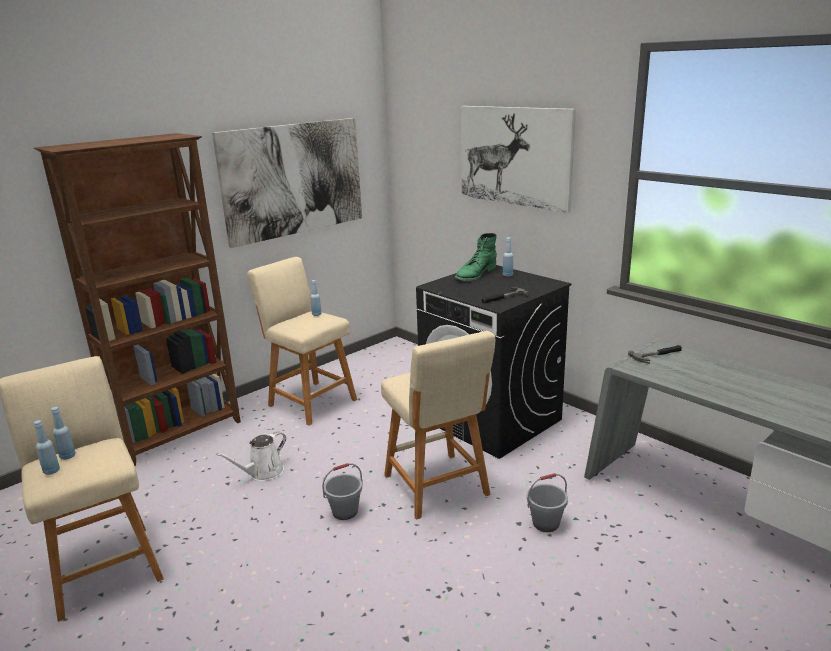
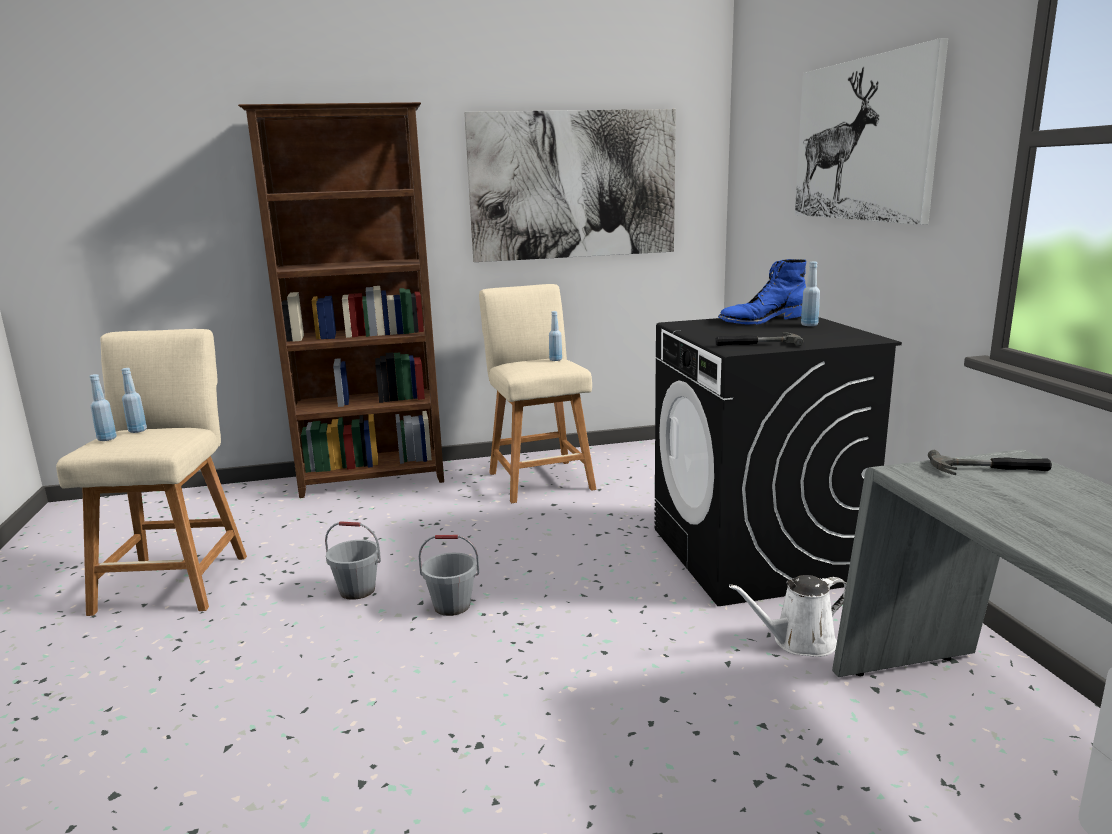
camera: 30 degrees right, 5 degrees down
(263, 473) = (410, 538): white watering can -> white watering can (798, 642)
(438, 488) = (594, 616): beige stool -> none
(475, 274) = (761, 320): green boot -> blue boot
(545, 523) = (706, 714): grey bucket -> grey bucket (357, 591)

